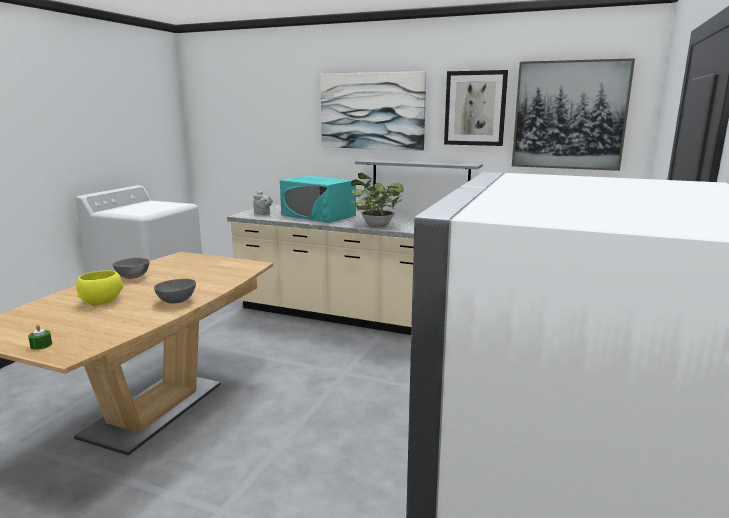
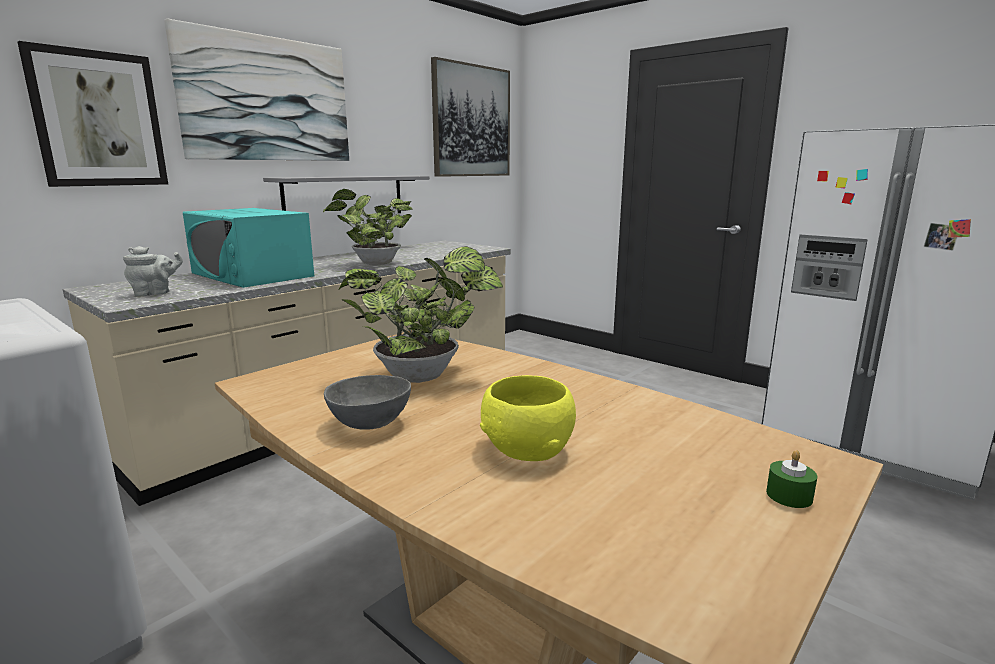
camera: 70 degrees left, 0 degrees up
(177, 301) = (570, 387): grey bowl -> none
(191, 275) = (424, 376): none -> potted plant
(318, 215) = (252, 274): turquoise microwave -> turquoise microwave turned 75 degrees clockwise
(475, 108) = (396, 107): picture -> picture (98, 120)

